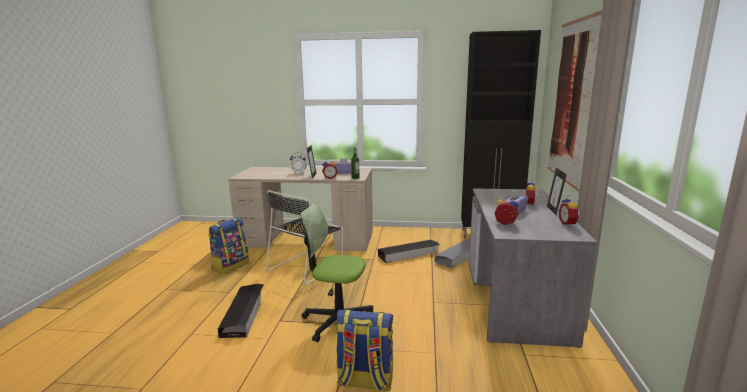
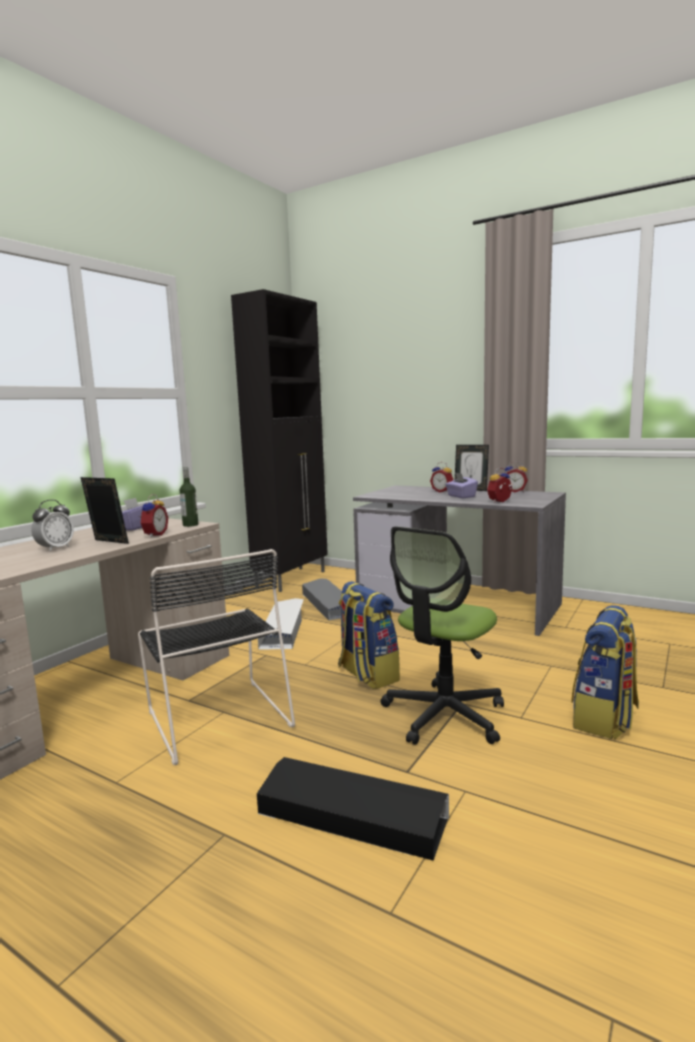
camera: 65 degrees left, 5 degrees down
(230, 266) = (72, 822): backpack -> backpack (367, 675)
(409, 254) = (283, 629): black storage box -> white storage box
(571, 102) = (397, 383): picture -> none

